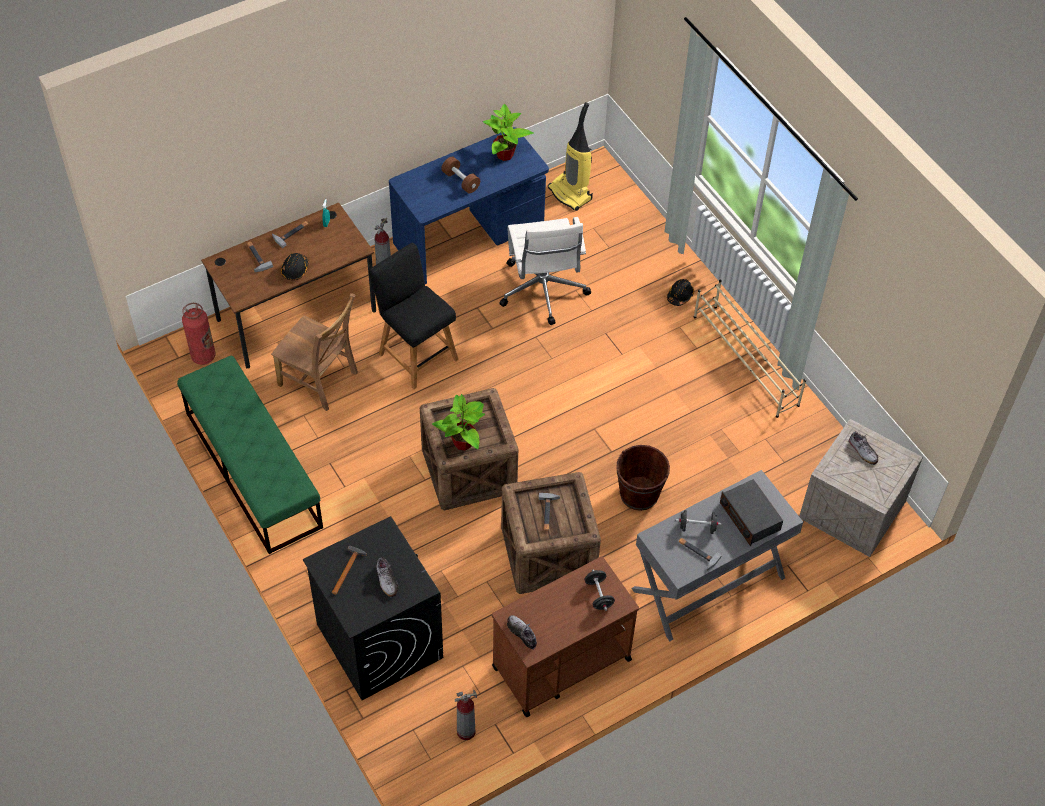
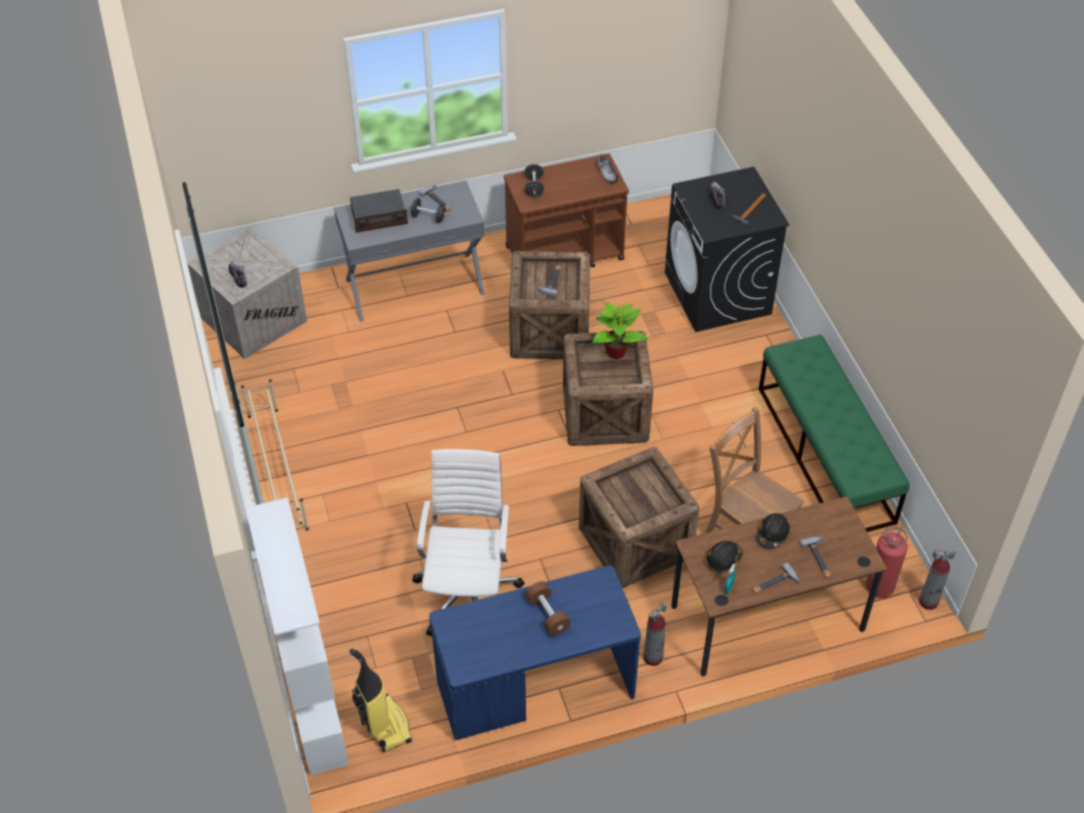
camera: 165 degrees left, 5 degrees down
(415, 354) = (634, 544): black stool -> crate
(465, 731) = (656, 223): fire extinguisher -> fire extinguisher (928, 601)
(505, 155) = (479, 643): potted plant -> none
(626, 194) = (313, 709): none -> white bookcase
(639, 494) = (446, 365): brown bucket -> none
(680, 295) = (311, 557): black hard hat -> black hard hat (723, 560)
(749, 517) = (379, 217): radio -> radio turned 90 degrees clockwise

